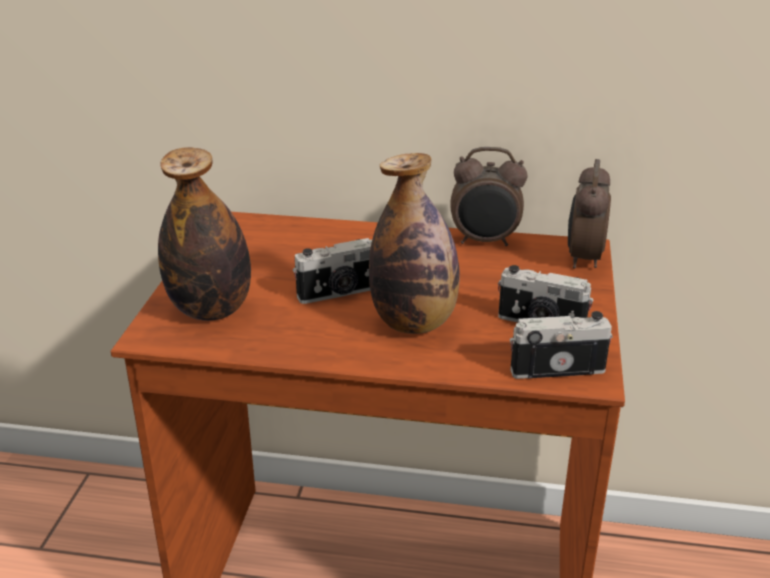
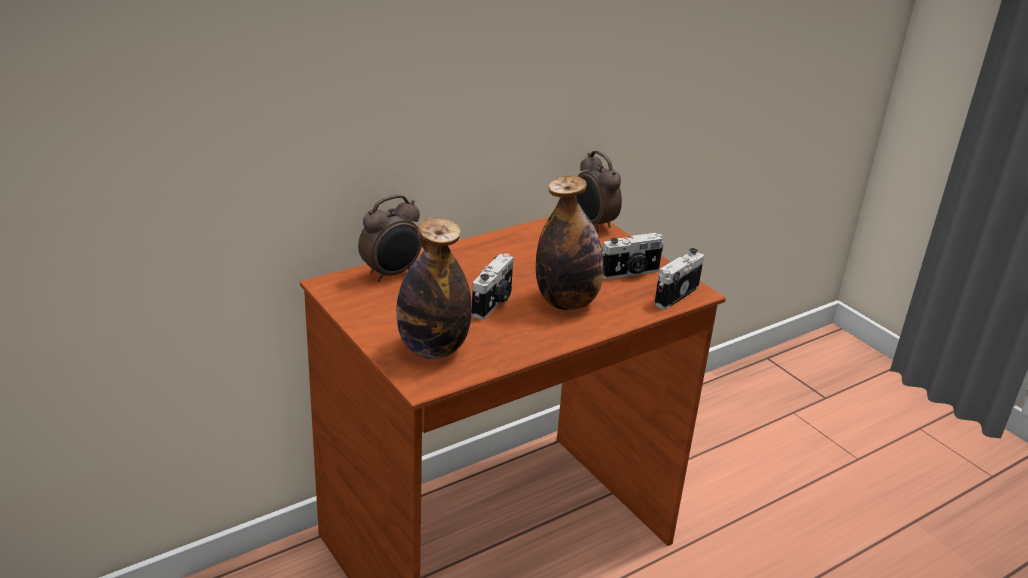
camera: 45 degrees left, 0 degrees up
(485, 241) = (523, 234): alarm clock -> alarm clock (392, 274)

